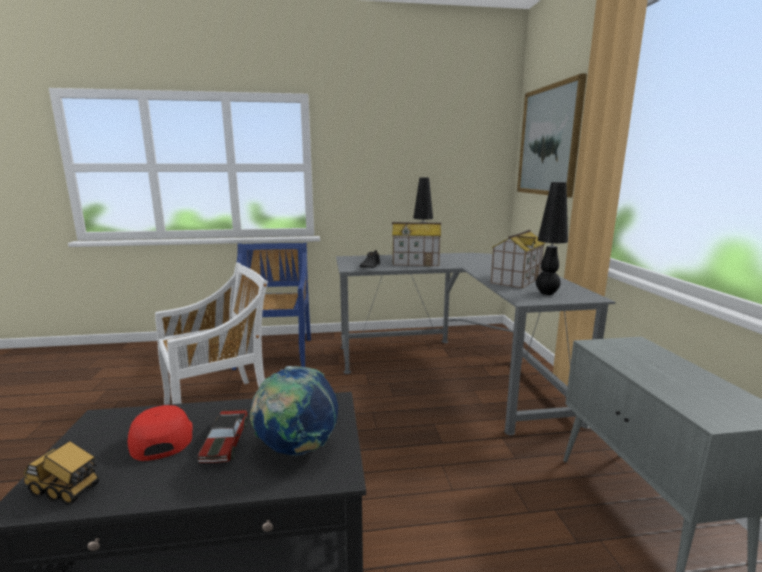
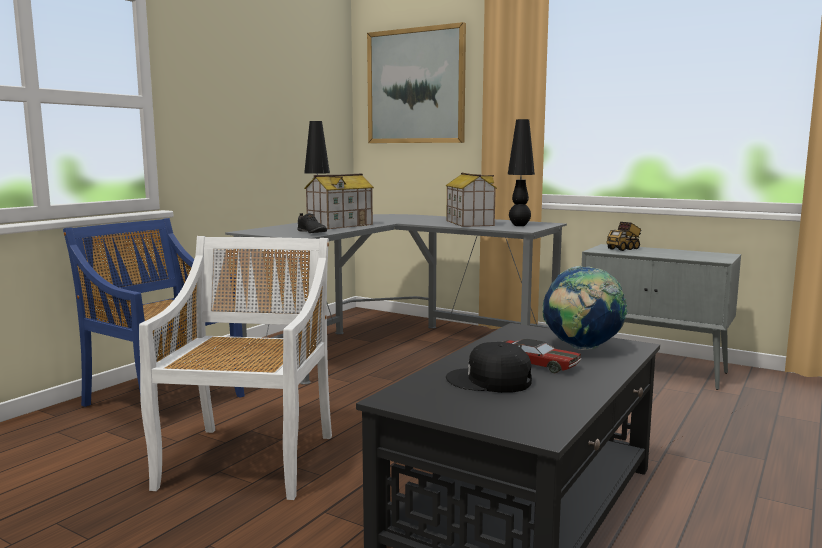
camera: 50 degrees left, 5 degrees down
(67, 490) = (538, 417): toy truck -> toy truck (624, 249)
(161, 438) = (489, 381): red cap -> black cap

